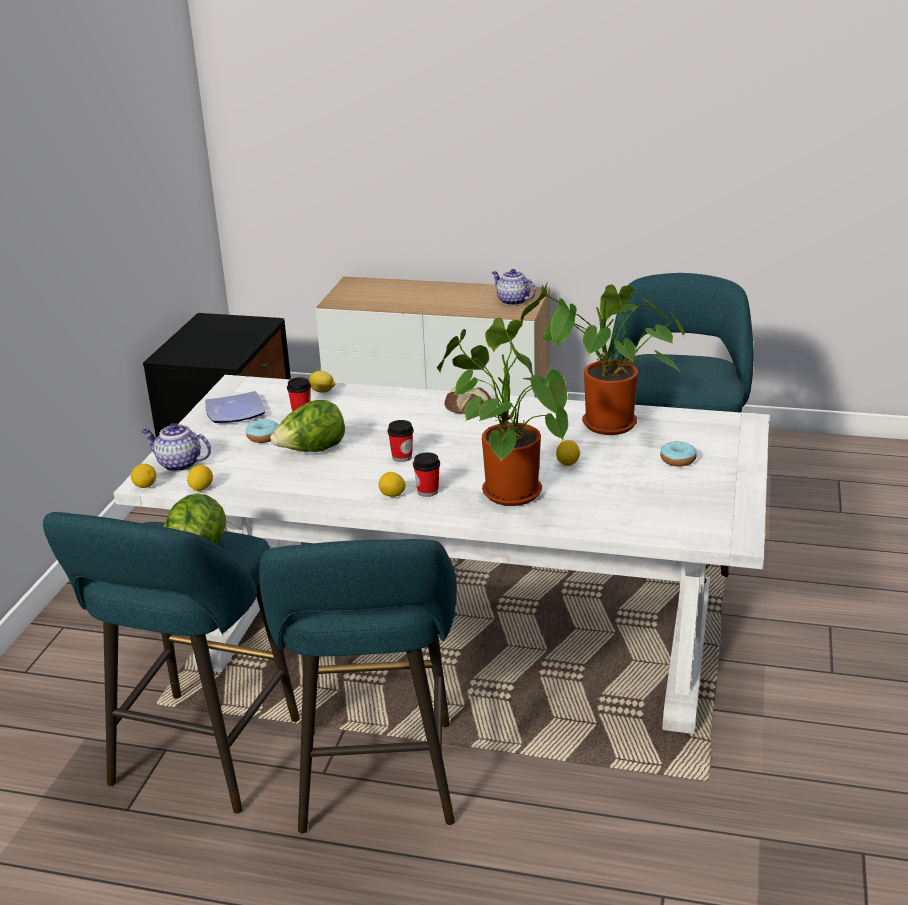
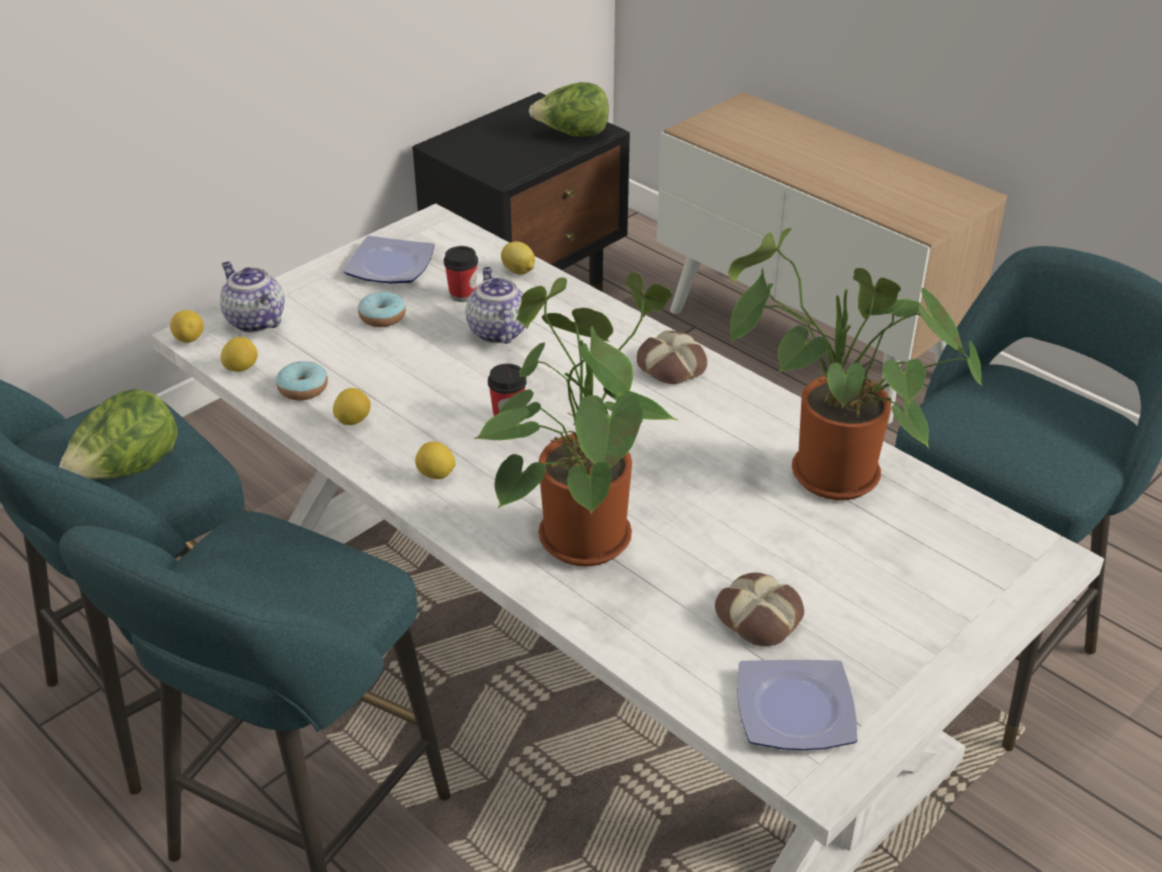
camera: 30 degrees right, 10 degrees up
(312, 451) = (414, 362): lettuce -> lettuce (572, 134)
(427, 491) = (483, 487): cup -> none
(512, 301) = (929, 202): teapot -> teapot (497, 331)
(567, 463) = (709, 520): lemon -> lemon (353, 420)
(639, 491) = (760, 616): none -> bread
(678, 460) = (873, 584): donut -> donut (303, 389)
(699, 520) = (797, 711): none -> plate

